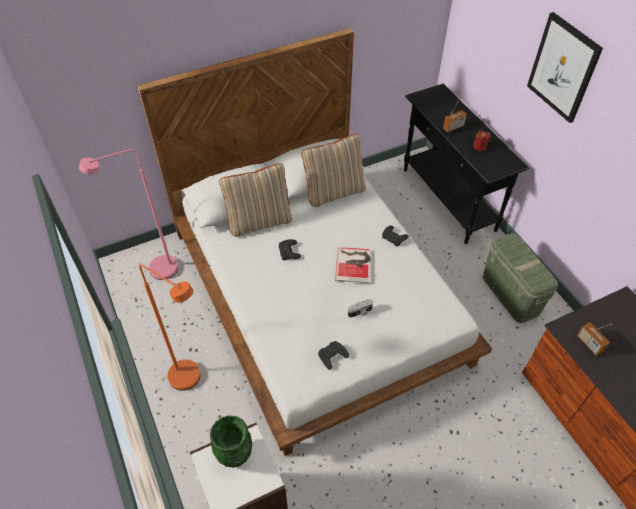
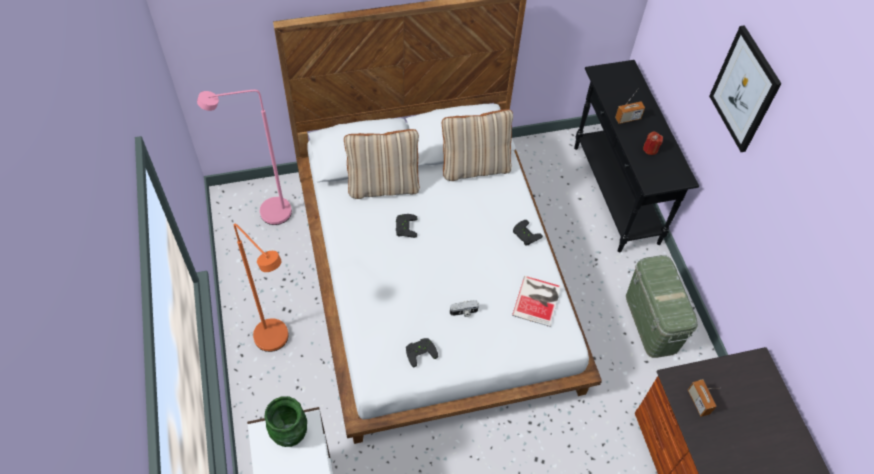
camera: 10 degrees right, 5 degrees up
(354, 264) = (473, 256): book -> book (538, 300)

